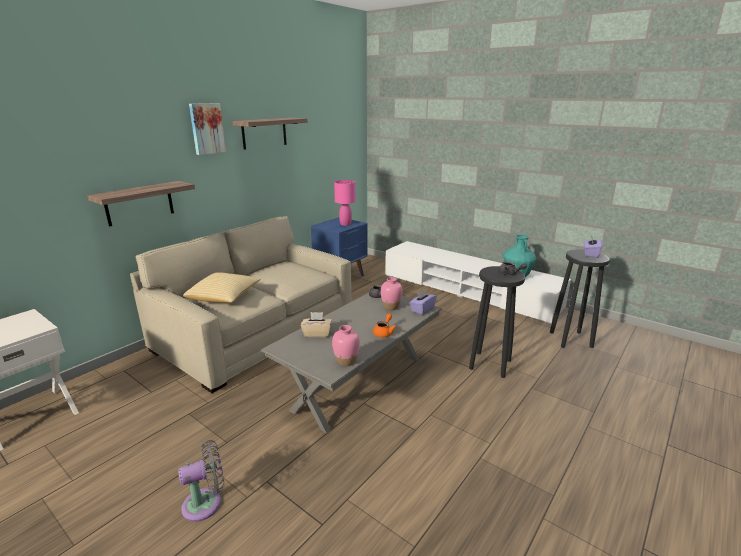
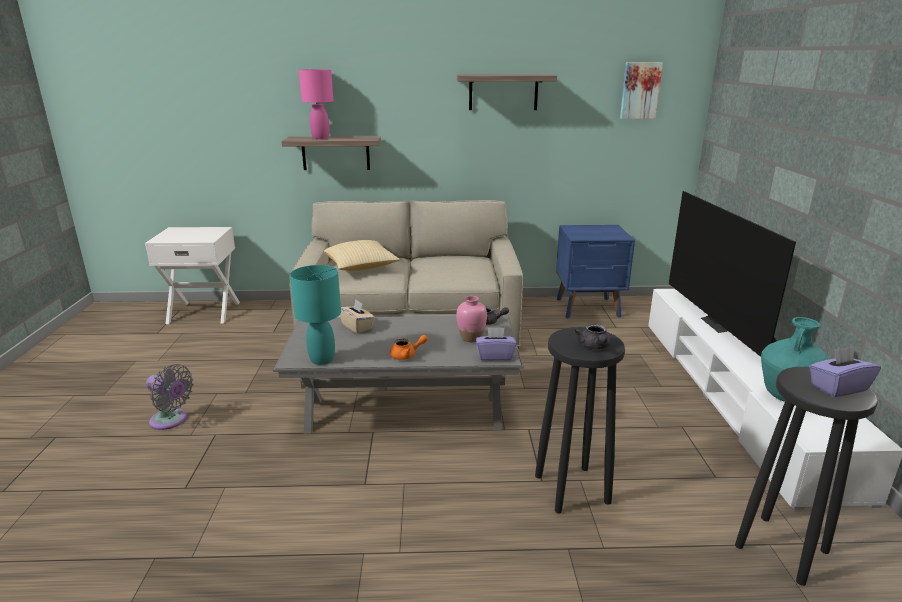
camera: 50 degrees right, 0 degrees up
(206, 128) = (422, 82): picture -> picture (640, 90)
(345, 224) = (603, 234): pink table lamp -> pink table lamp (320, 138)
(346, 361) = (322, 359): pink vase -> turquoise table lamp
(443, 256) = (720, 324): none -> television

